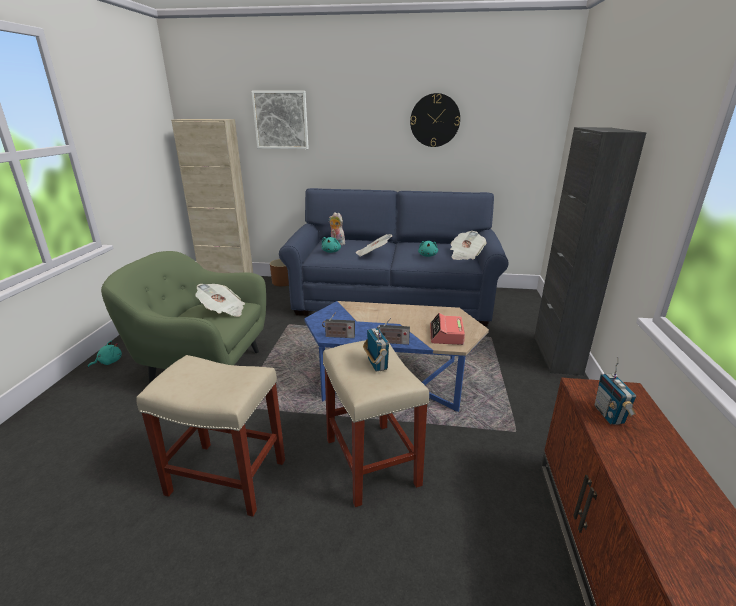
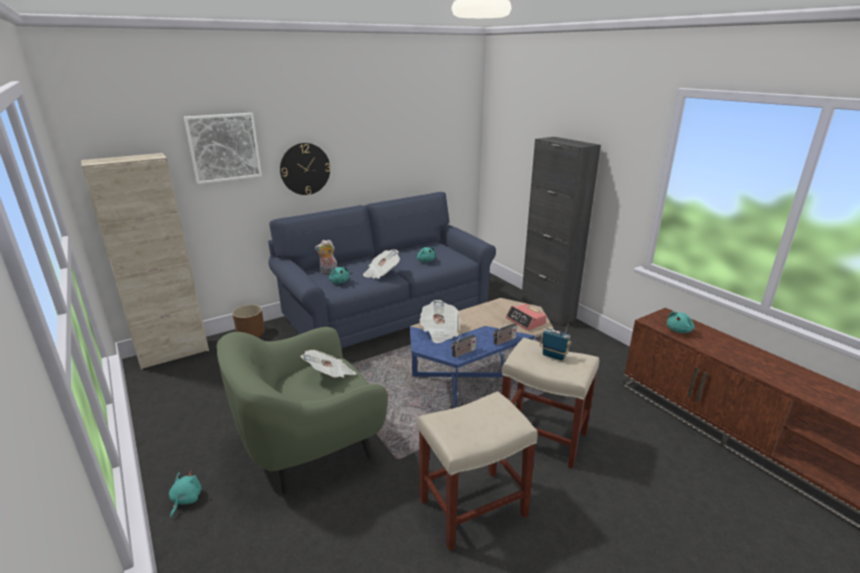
camera: 40 degrees left, 0 degrees up
(435, 120) = (385, 132): wall clock -> wall clock (305, 169)
(465, 255) = (451, 252): newspaper -> newspaper (440, 332)
(609, 415) = (679, 330): radio -> turquoise plush toy

